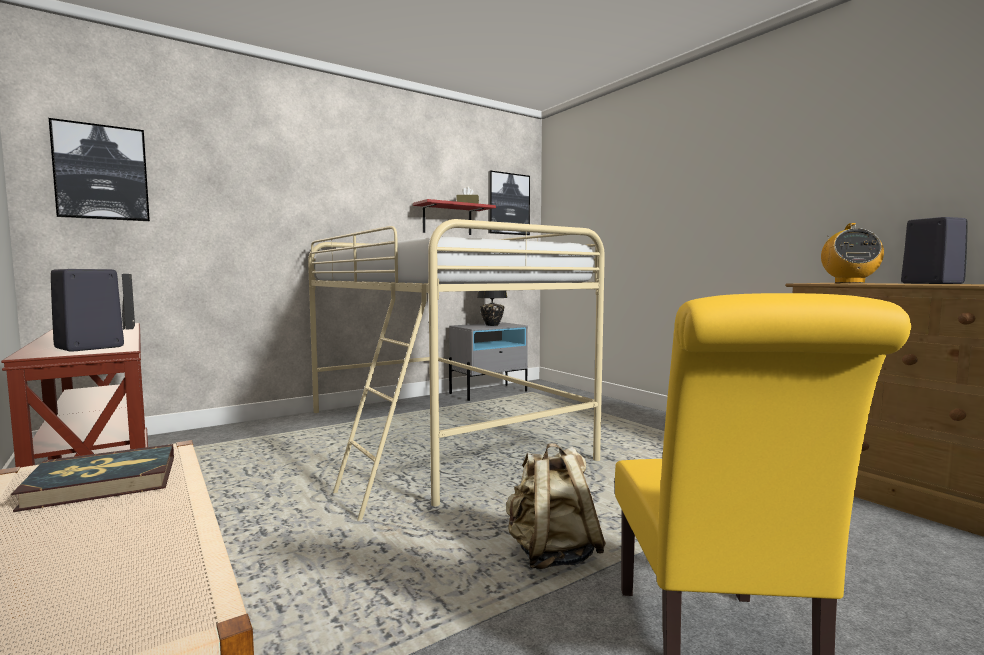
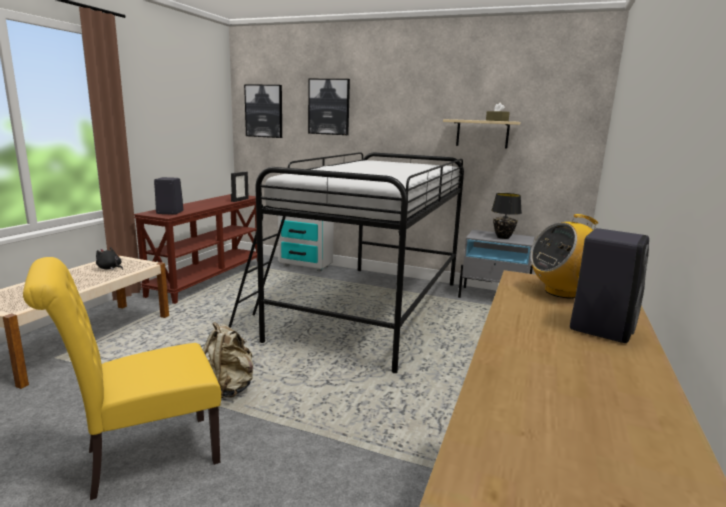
camera: 55 degrees right, 10 degrees up
(103, 482) = (110, 268): book -> black plush toy
(232, 430) = (305, 266): none -> white nightstand
(434, 434) = (369, 309): beige bed -> black bed
(447, 219) = (482, 134): red shelf -> beige shelf
(508, 204) = (559, 116): picture -> picture (329, 107)

